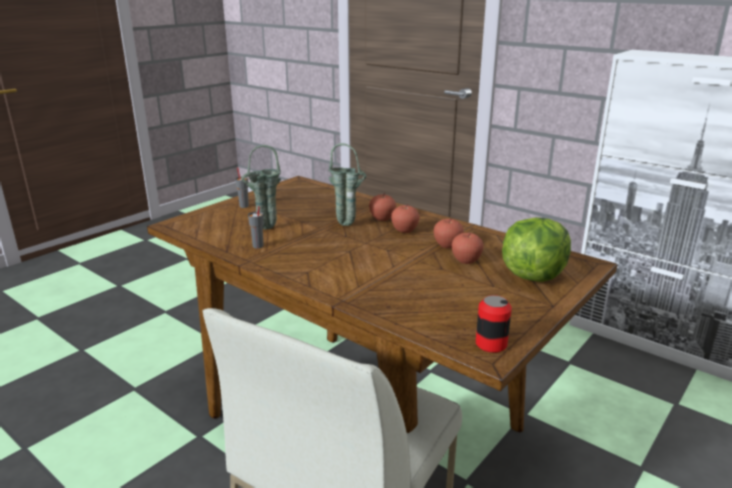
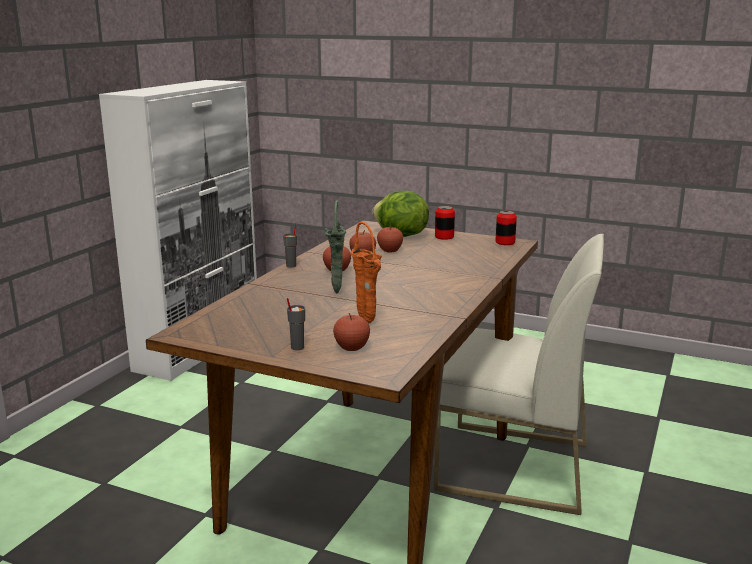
camera: 105 degrees left, 5 degrees down
(258, 246) = (416, 318): grey cup -> grey cup (291, 266)
(265, 229) = (368, 323): green vase -> orange vase
(382, 218) = (309, 280): apple -> apple (351, 348)
(526, 302) = (444, 237): none -> can

